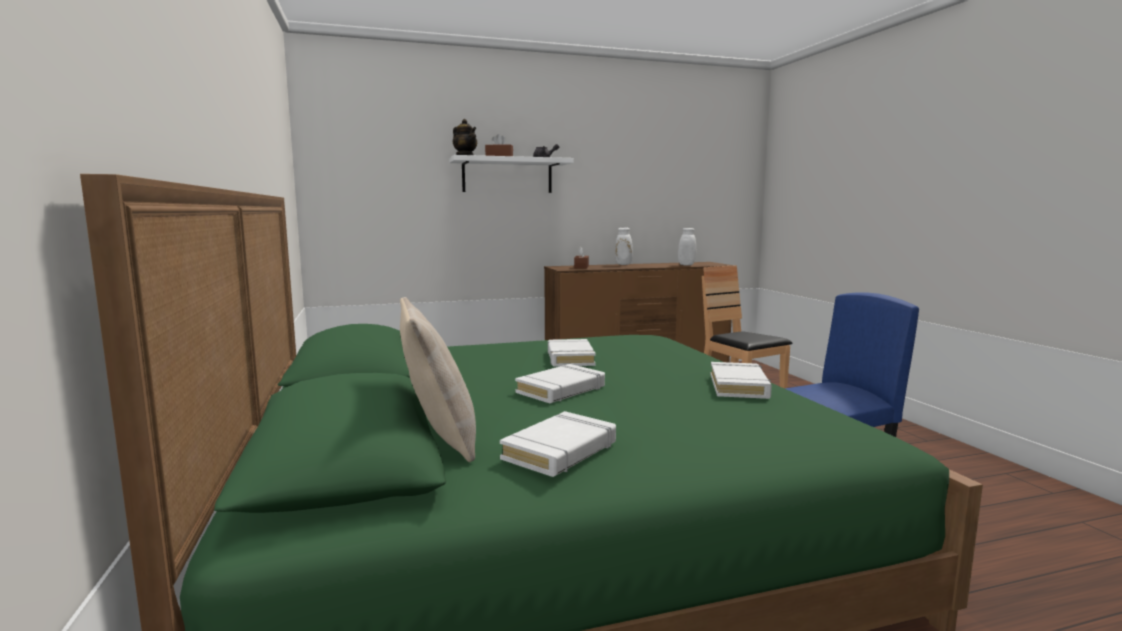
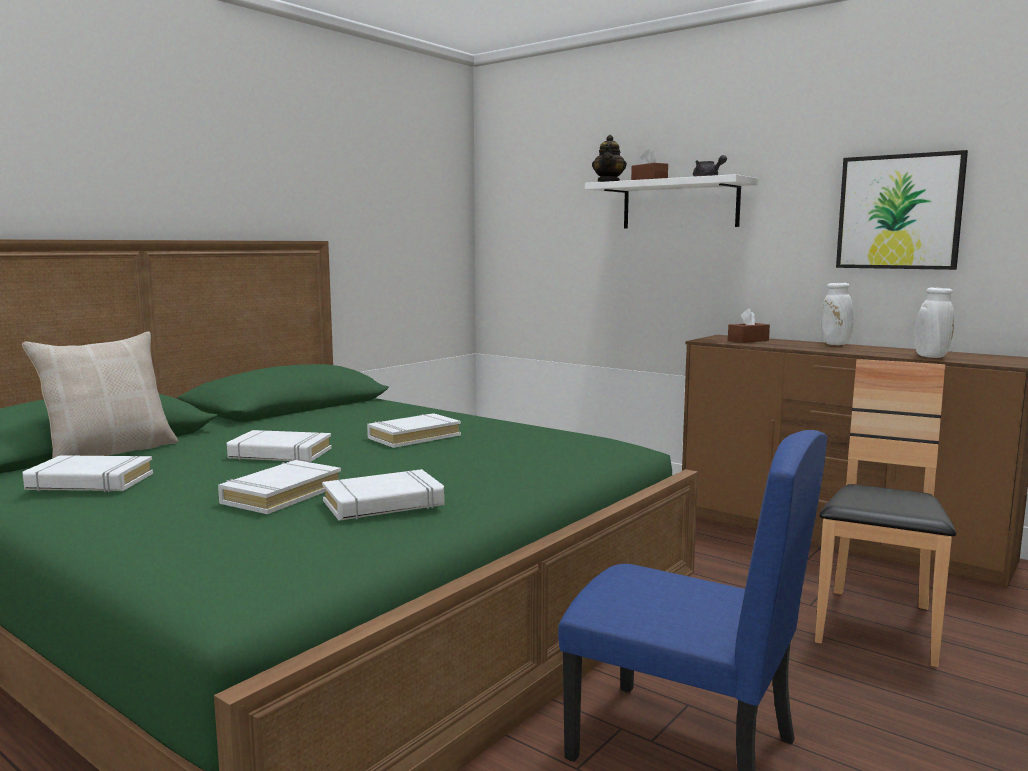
camera: 55 degrees right, 0 degrees up
(642, 186) = (899, 212): none -> picture
(688, 402) = (281, 494): none -> white book

